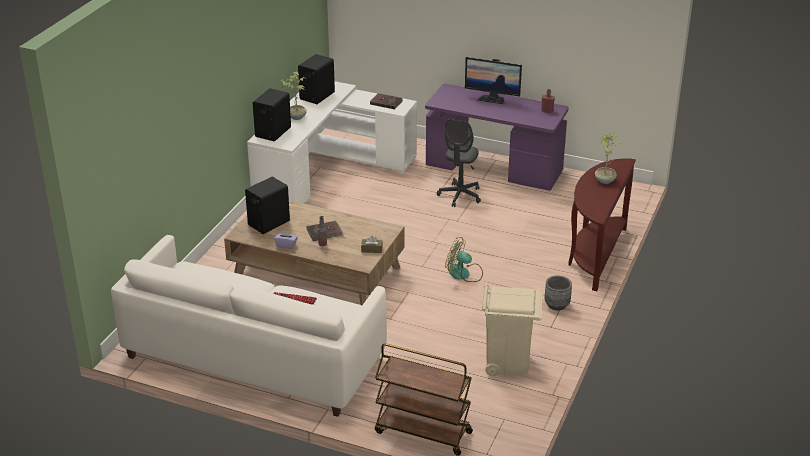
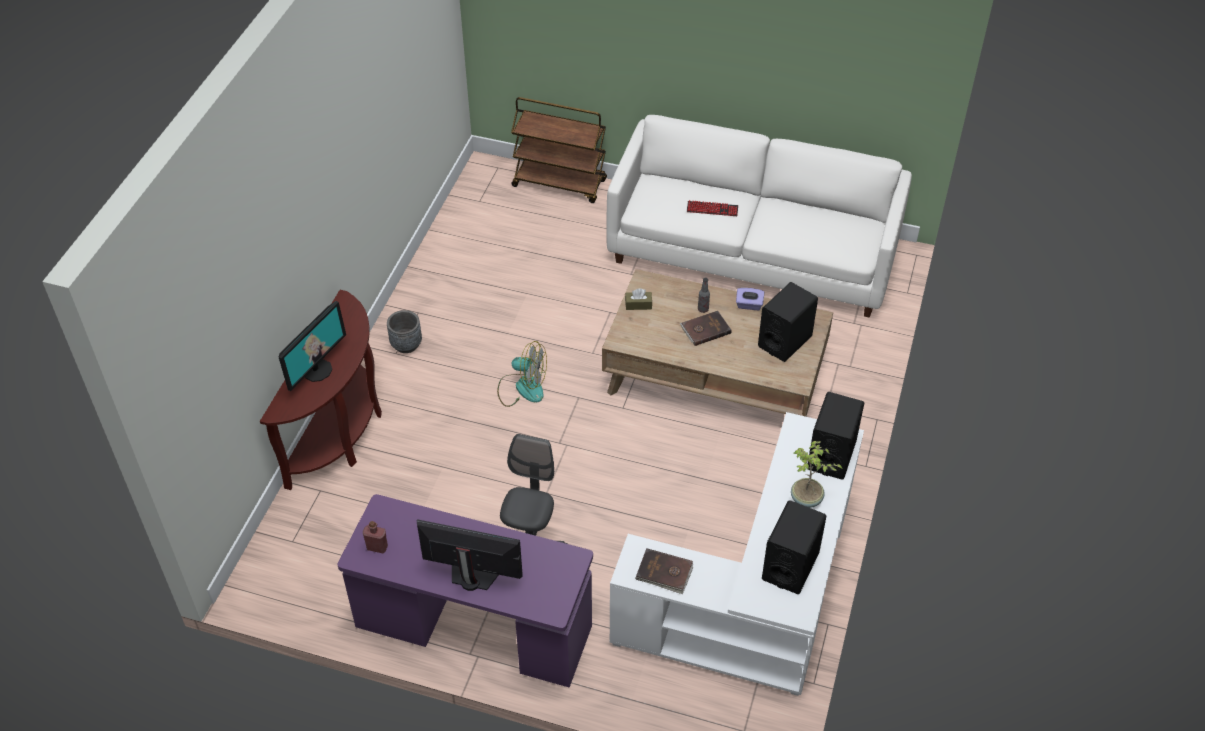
camera: 175 degrees right, 15 degrees up
(508, 362) = (472, 263): beige trash can -> none
(605, 180) = (317, 370): potted plant -> monitor

